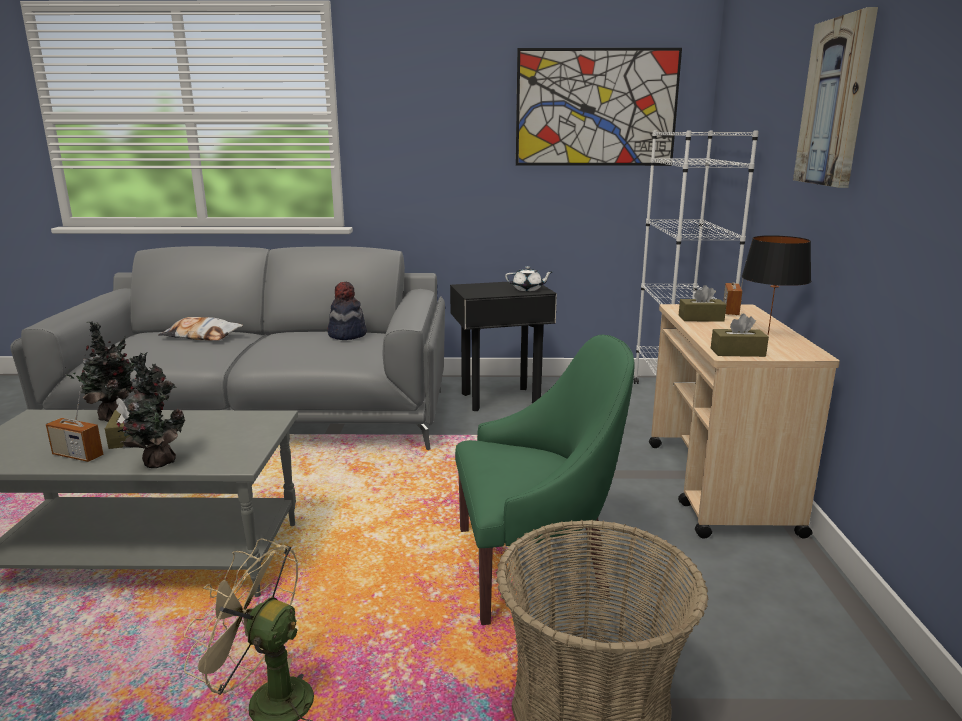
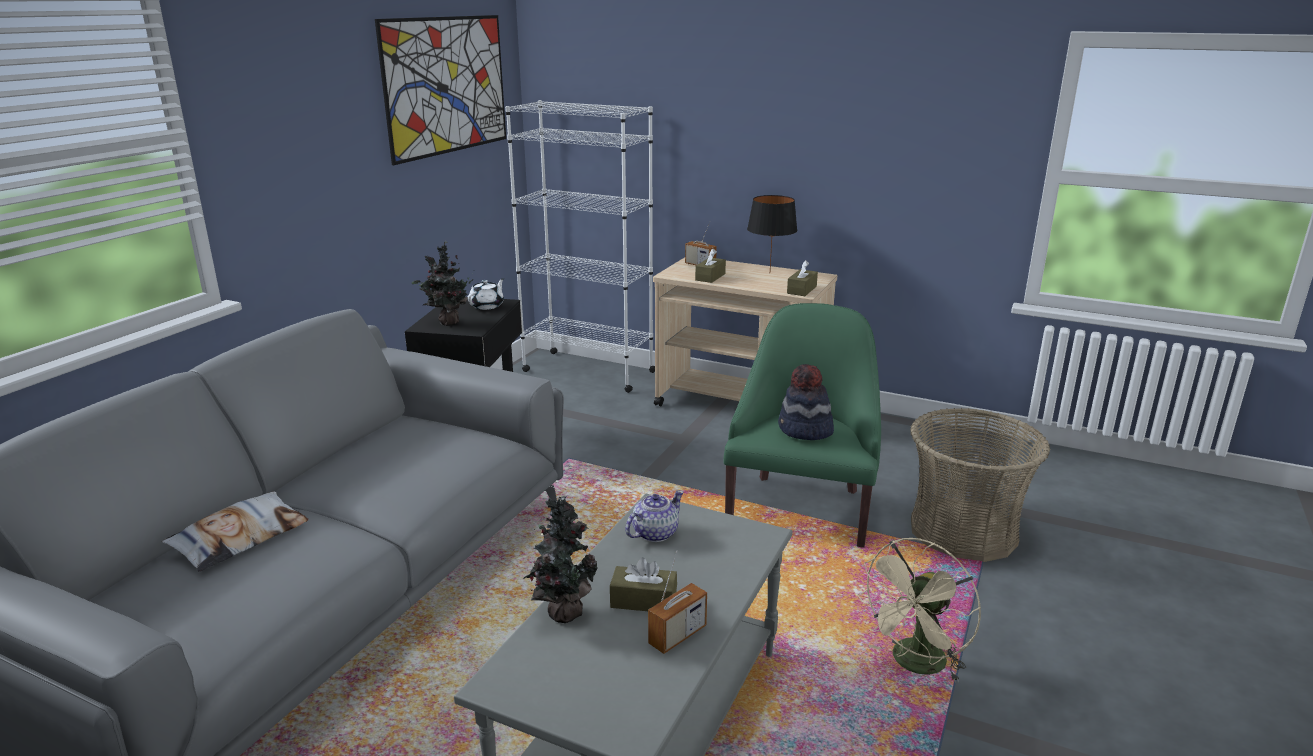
camera: 65 degrees left, 5 degrees up
(157, 462) = (732, 581): potted plant -> potted plant (447, 323)
(229, 423) = (654, 533): none -> teapot
(347, 335) = (400, 435): hat -> hat (805, 430)
(835, 103) = (776, 92): picture -> none

